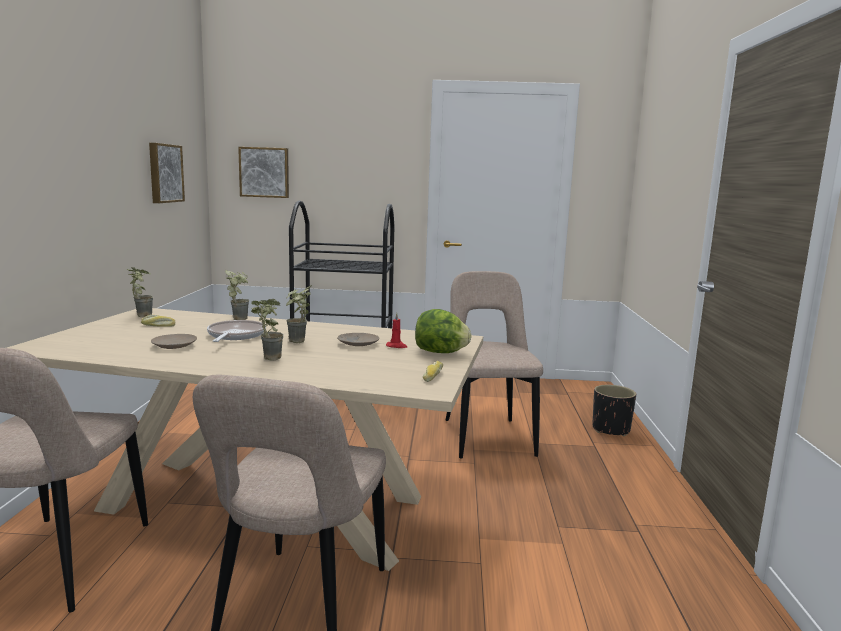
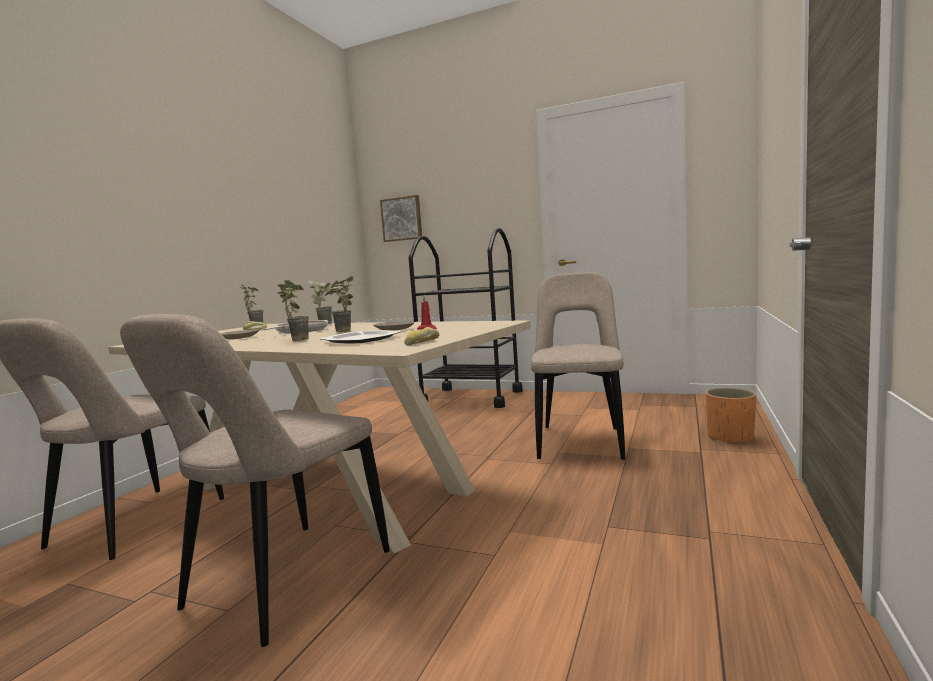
camera: 20 degrees right, 5 degrees down
(164, 173) = (308, 222): picture -> none
(352, 364) = (361, 339): none -> plate
(440, 352) = (462, 330): lettuce -> none
(611, 429) = (730, 437): black planter -> orange planter

